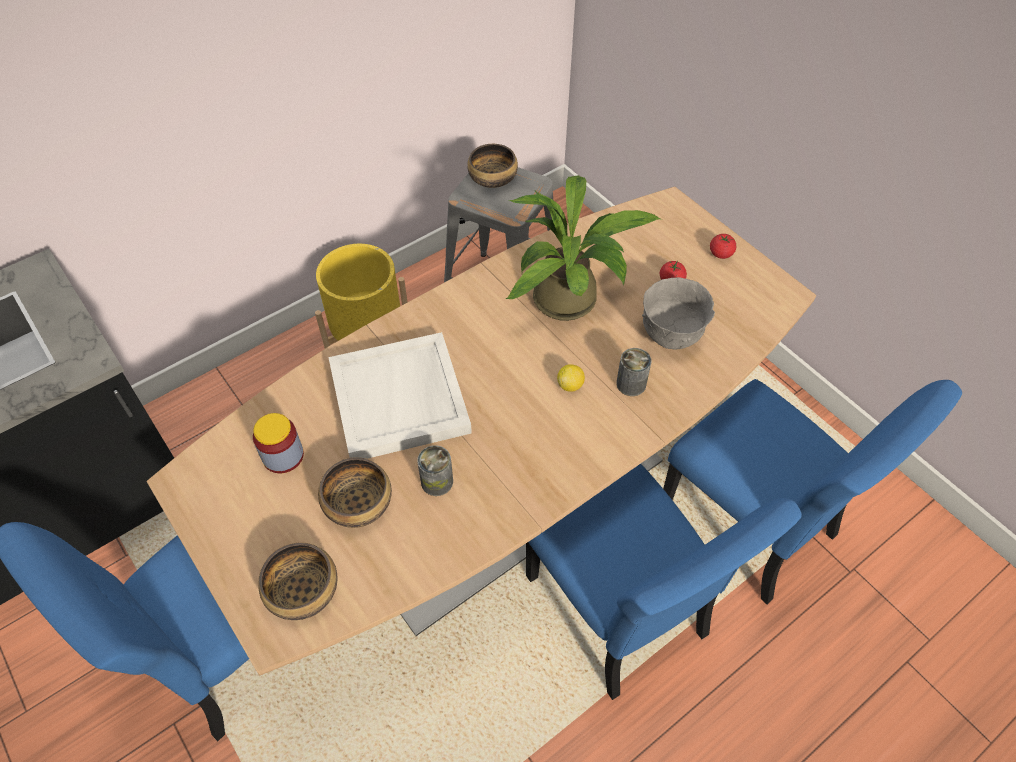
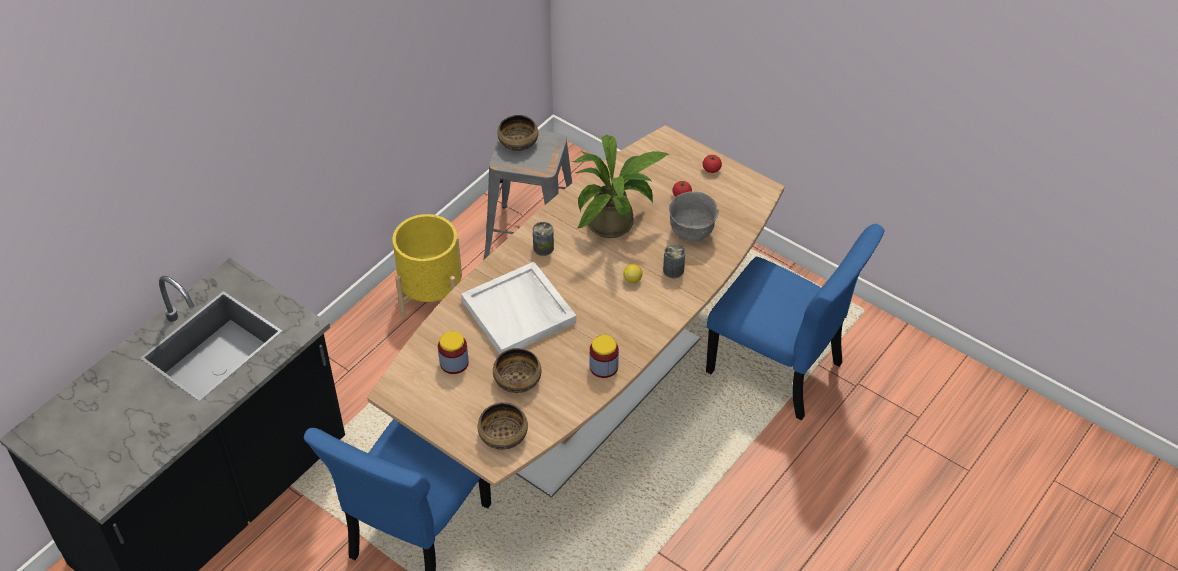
camera: 15 degrees left, 5 degrees down
(437, 481) = (564, 356): can -> can (543, 248)
(487, 511) = (603, 367): none -> jar
(620, 612) = (697, 449): blue chair -> none

